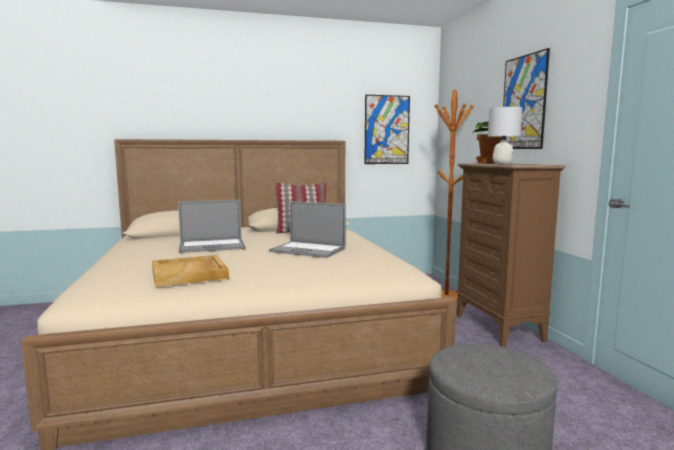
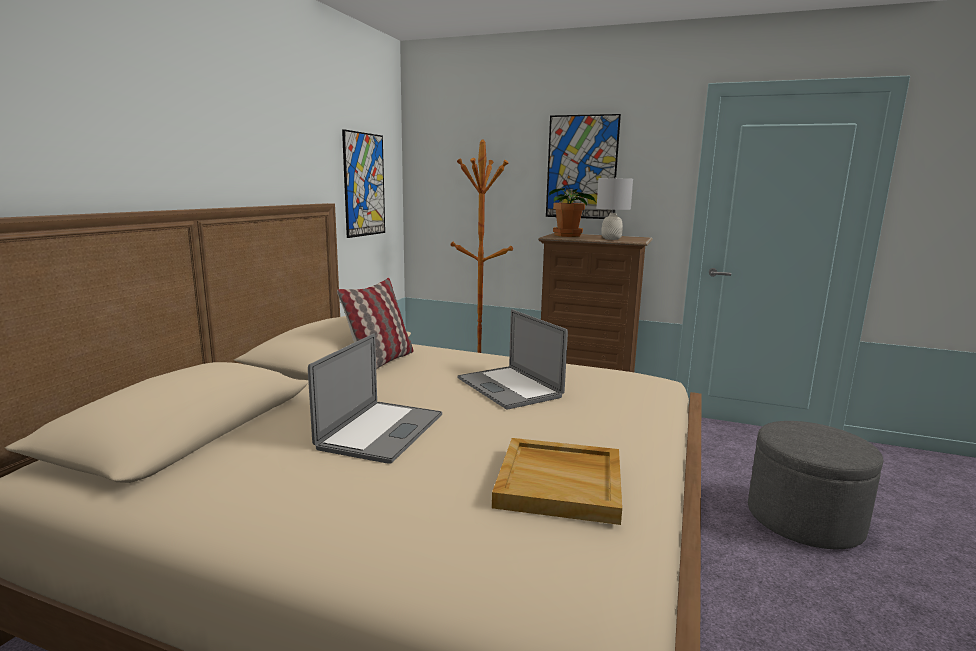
camera: 55 degrees left, 5 degrees up
(307, 250) = (509, 387): laptop -> laptop turned 90 degrees clockwise

